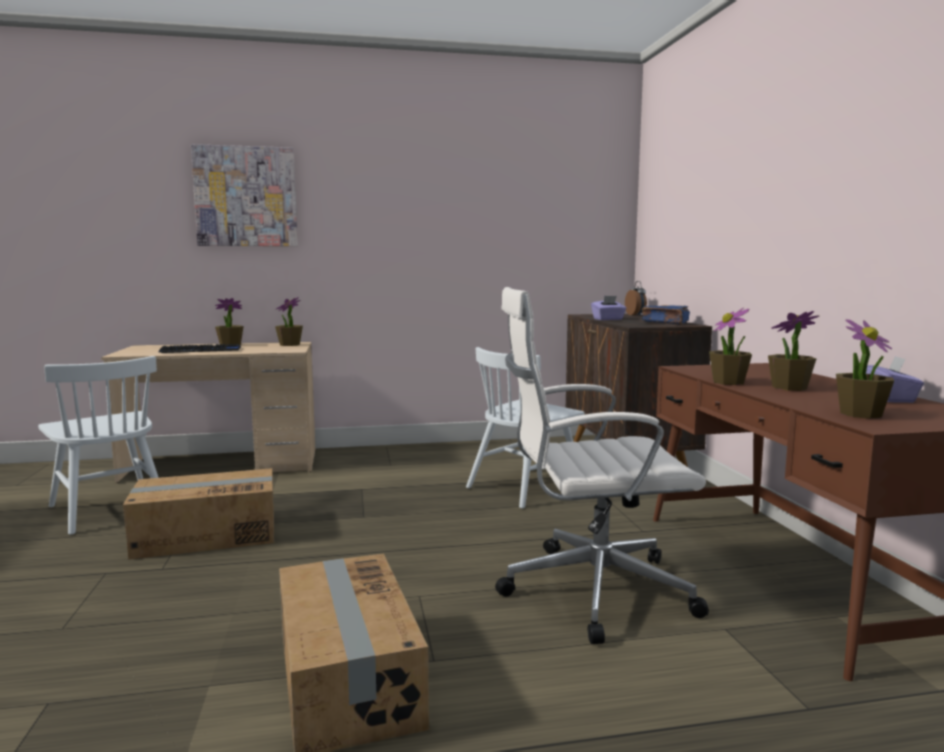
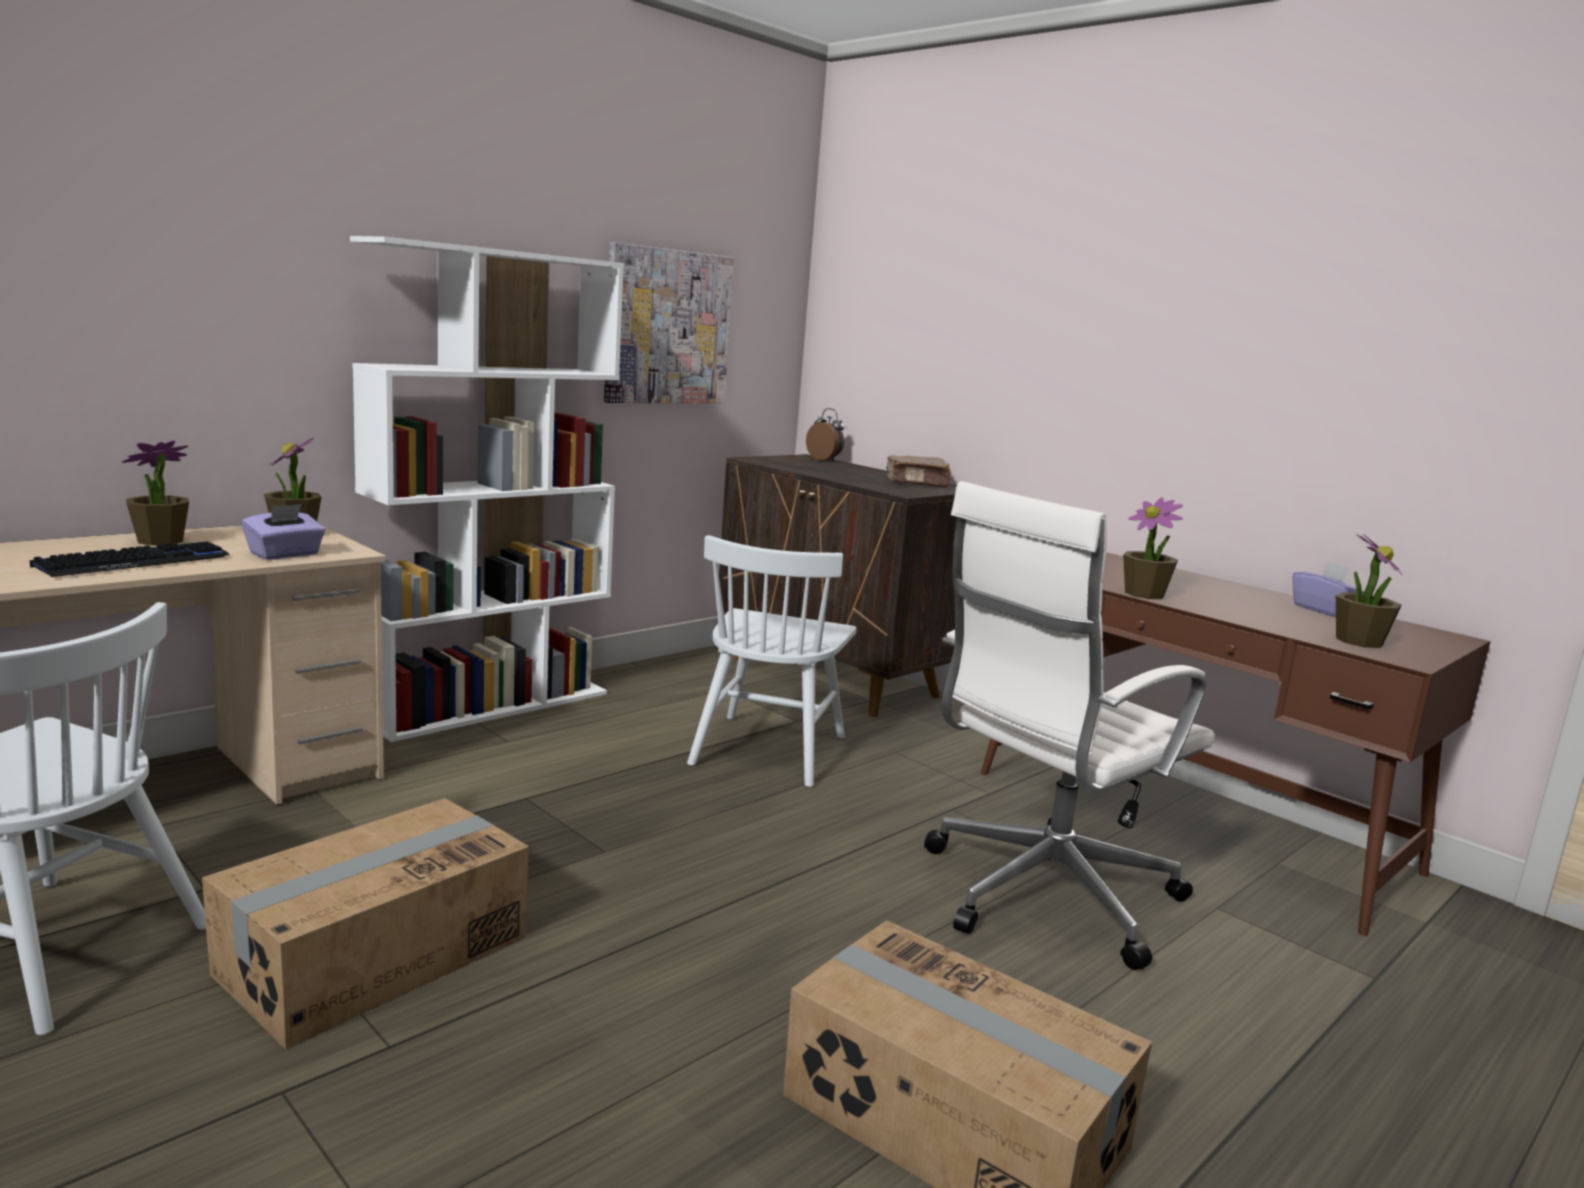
camera: 35 degrees left, 5 degrees up
(246, 197) = (169, 213): picture -> picture (667, 327)
(405, 449) = (490, 705): none -> white bookcase
(608, 319) = (824, 474): purple tissue box -> purple tissue box (285, 554)
(665, 323) = (917, 483): blue book -> brown book
(789, 388) = (1215, 599): potted plant -> none

